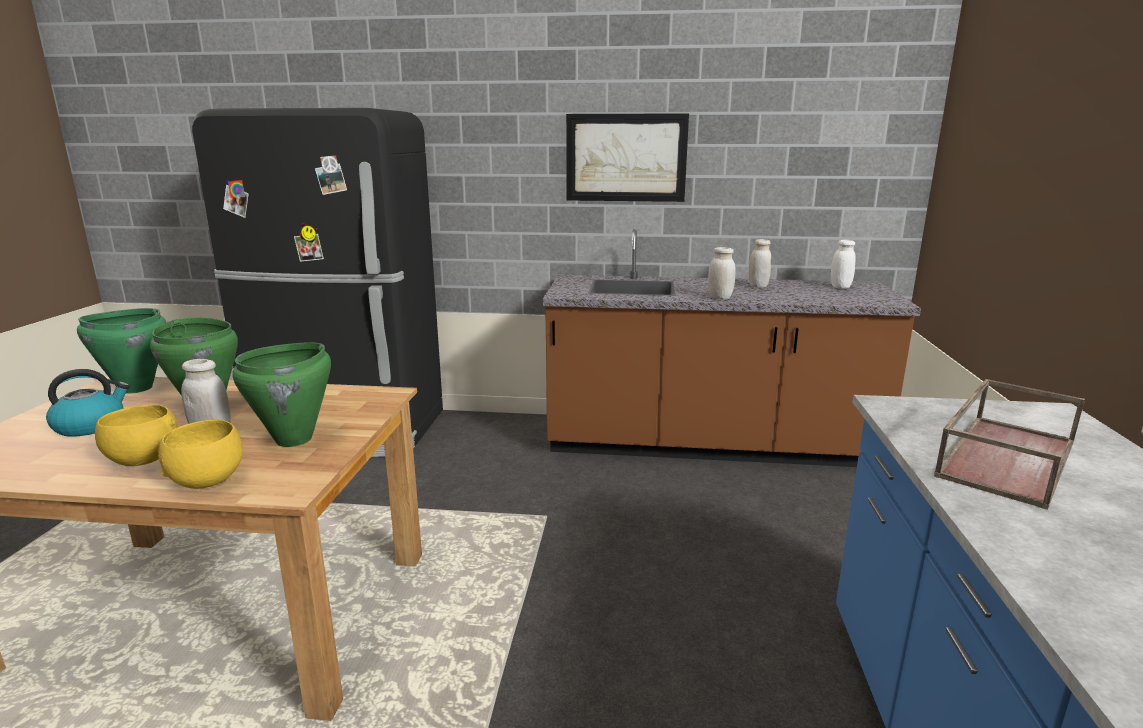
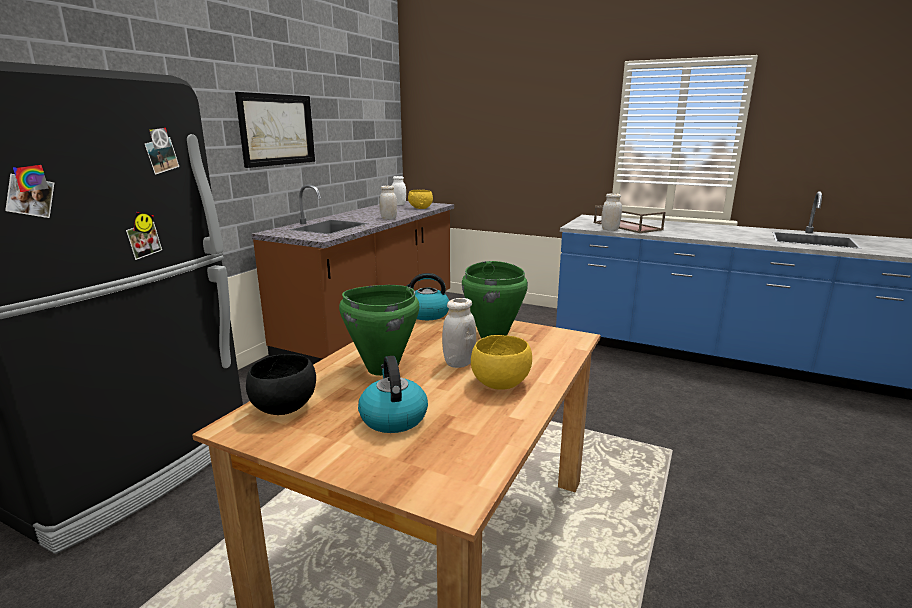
camera: 70 degrees left, 0 degrees up
(135, 388) = (284, 408): green cooking pot -> black bowl
(208, 481) = (551, 359): yellow bowl -> yellow bowl (421, 208)
(376, 396) = (426, 314): none -> kettle
(758, 286) = (373, 211): white jar -> white jar (610, 229)

